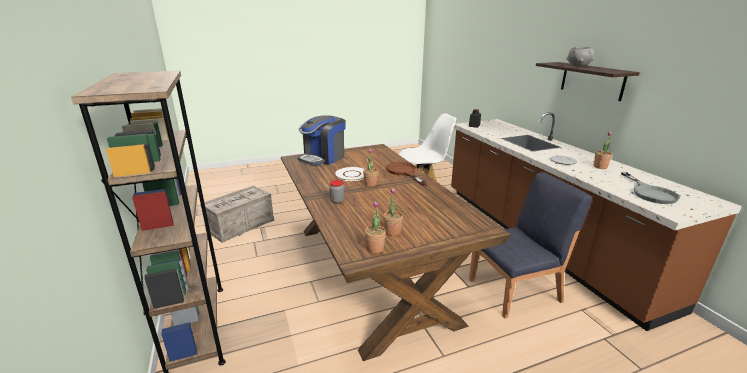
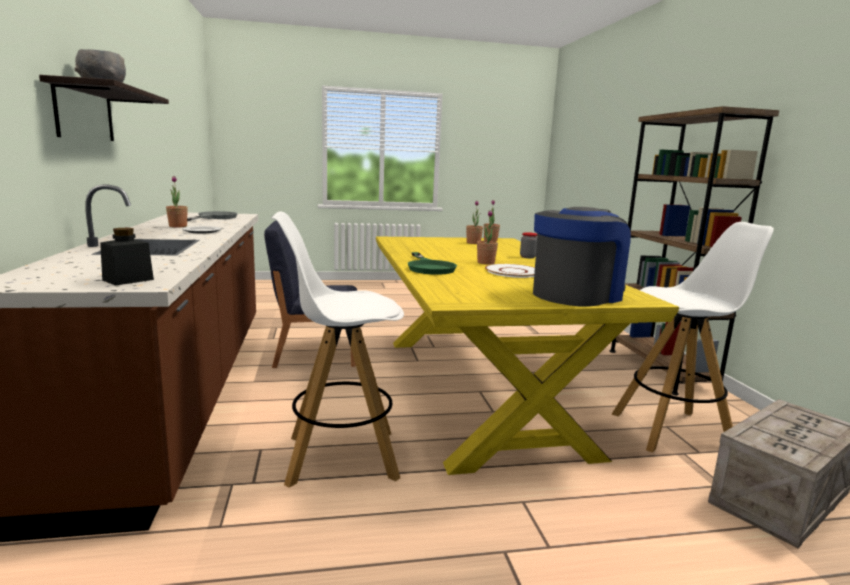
camera: 170 degrees left, 10 degrees down
(255, 253) = (672, 430): none -> white stool
(370, 269) = (478, 389): brown dining table -> yellow dining table
(403, 172) = (429, 267): brown frying pan -> green frying pan

